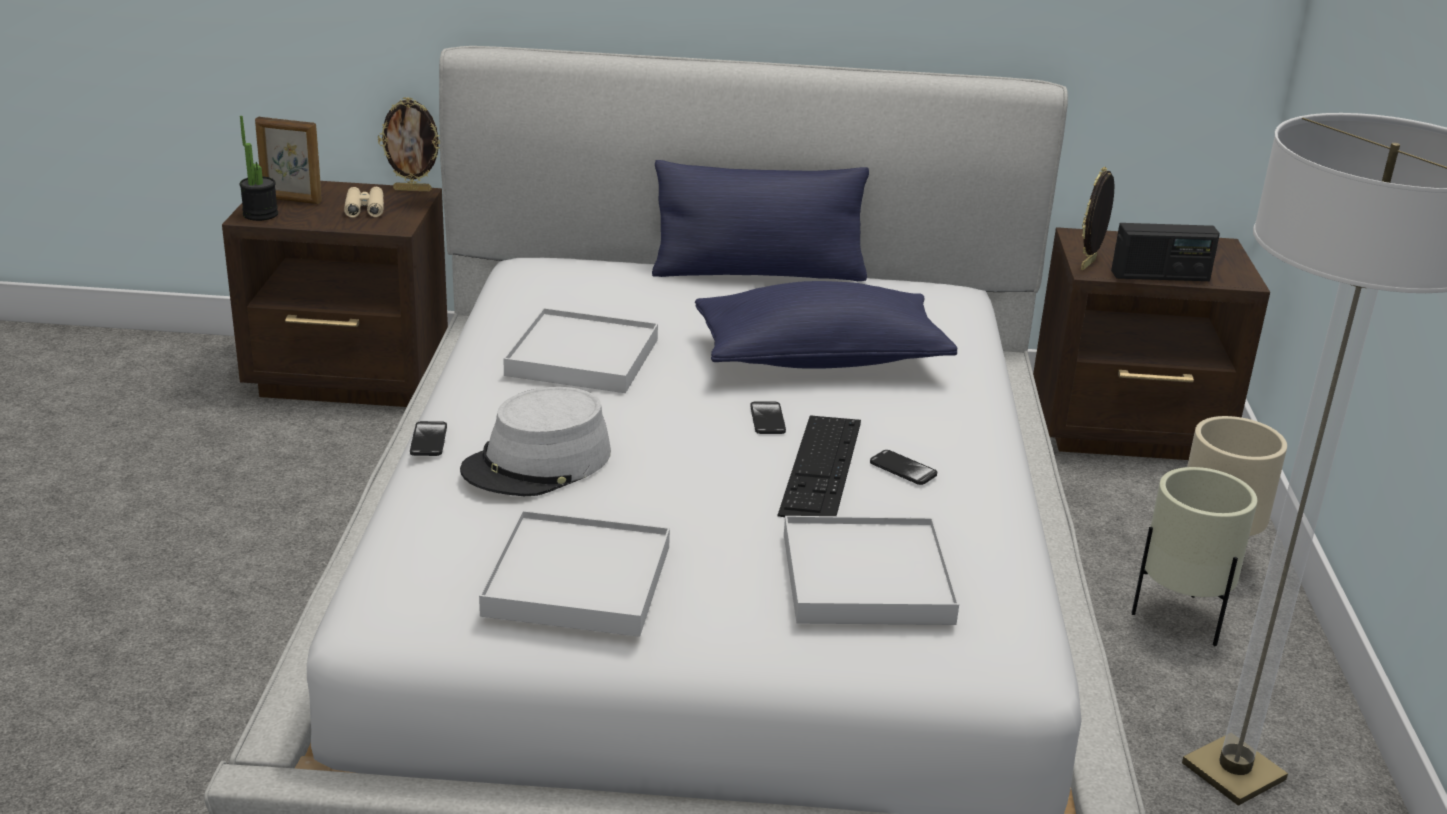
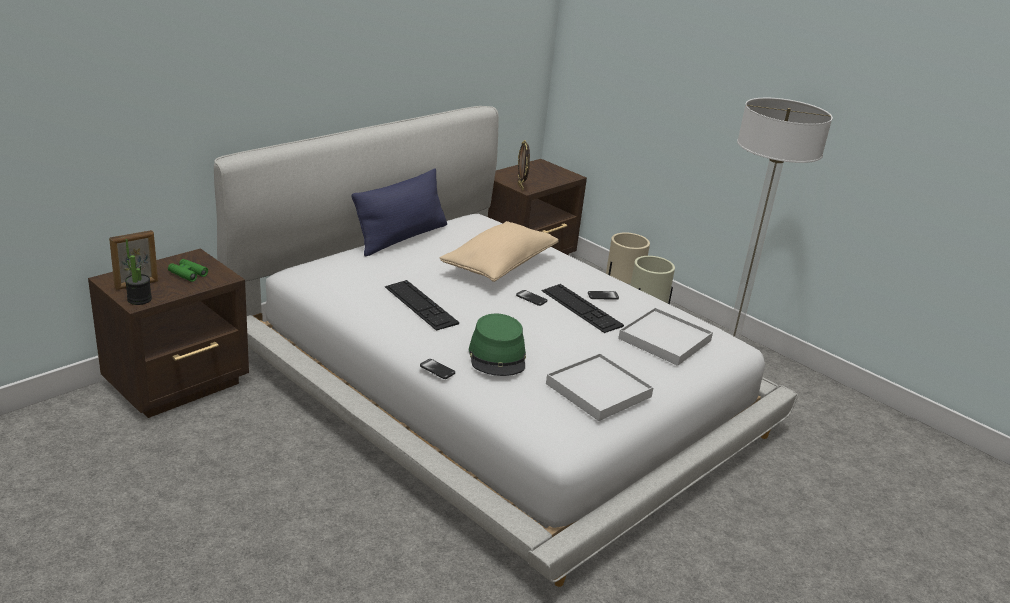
camera: 50 degrees left, 0 degrees up
(365, 208) = (188, 274): beige binoculars -> green binoculars
(413, 190) = (189, 254): picture frame -> none
(537, 463) = (498, 356): grey hat -> green hat
(583, 357) = (420, 305): white tray -> keyboard
(820, 359) = (499, 266): blue pillow -> beige pillow
(1160, 276) = (548, 183): radio -> none

